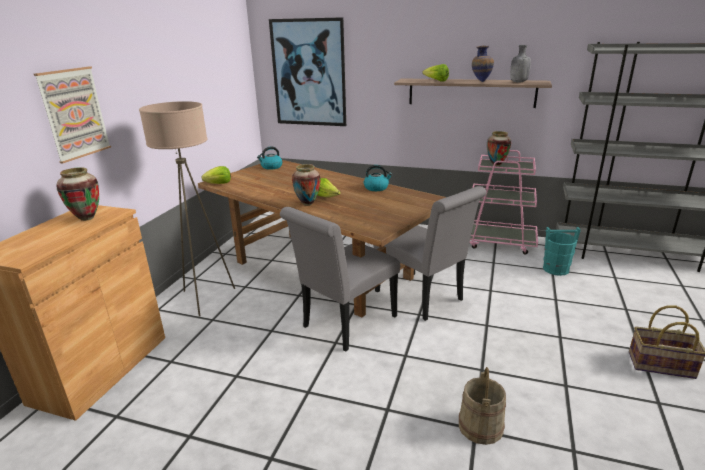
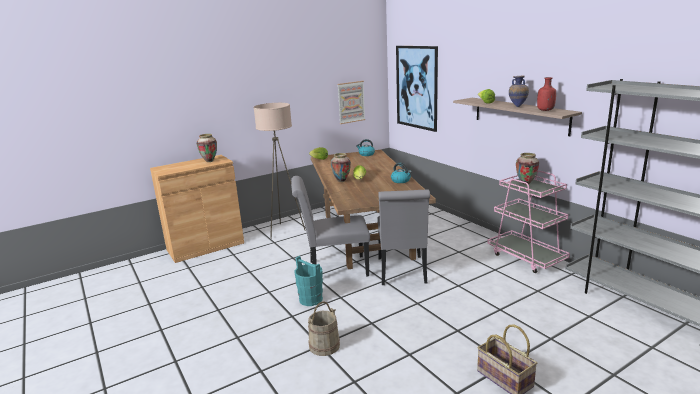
camera: 40 degrees right, 5 degrees down
(74, 113) = (224, 105): picture -> picture (351, 102)
(518, 82) = (545, 110): grey bottle -> red bottle
(556, 269) = (542, 291): turquoise bucket -> turquoise bucket (311, 299)

